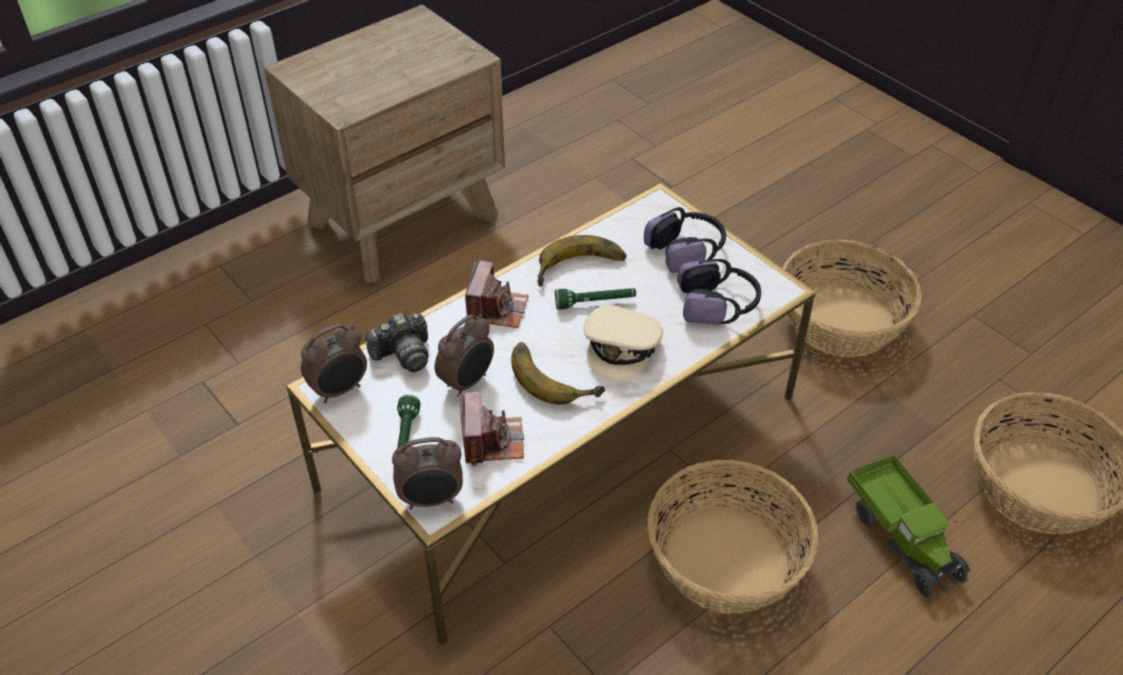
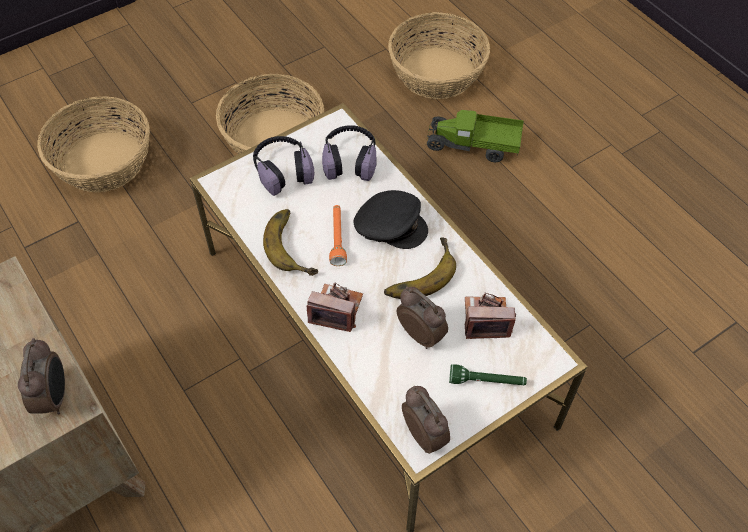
camera: 85 degrees left, 10 degrees up
(403, 354) = (385, 383): camera -> none
(431, 500) = (545, 362): alarm clock -> alarm clock (54, 396)
(595, 303) = (337, 238): green flashlight -> orange flashlight
(622, 347) = (390, 226): beige cap -> black cap
(727, 560) = (489, 242): basket -> basket (103, 161)
(903, 538) = (473, 146): toy truck -> toy truck turned 150 degrees counterclockwise

